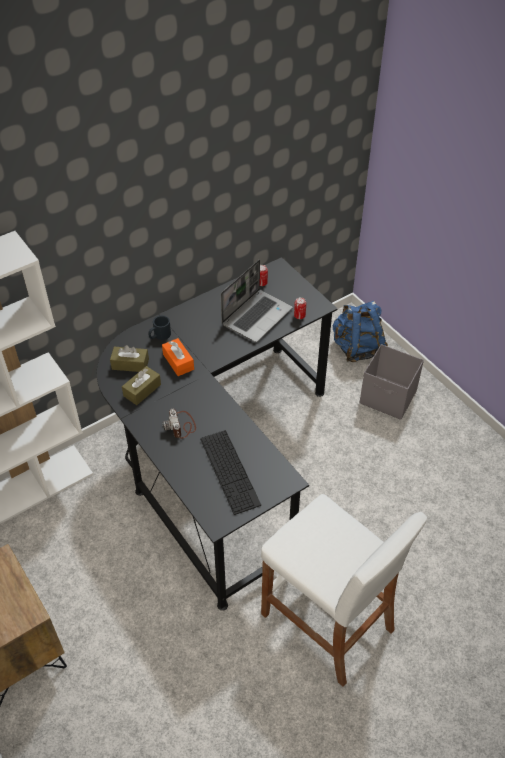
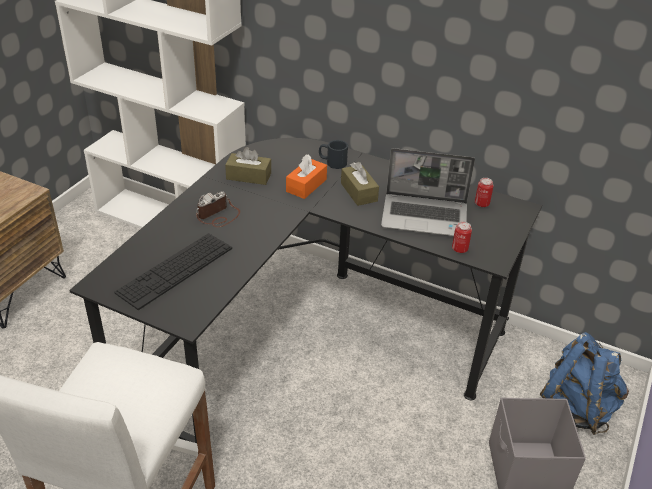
camera: 60 degrees right, 10 degrees down
(130, 364) = (278, 158): brown tissue box -> brown tissue box (359, 192)

